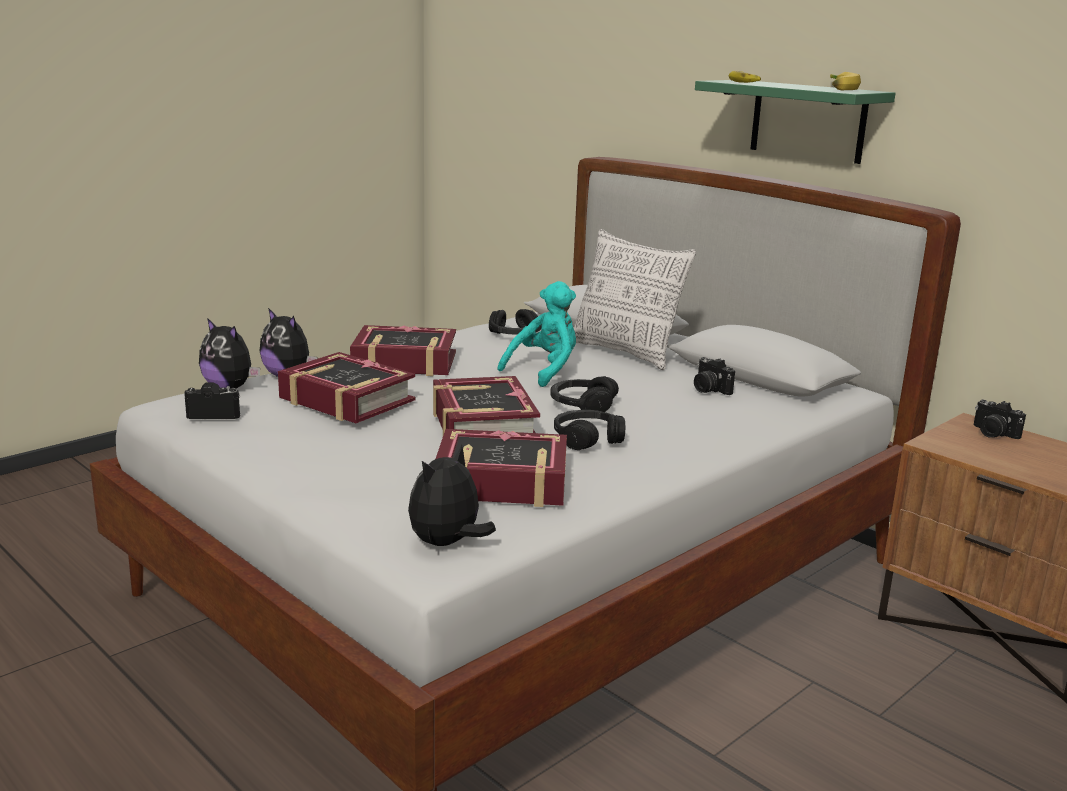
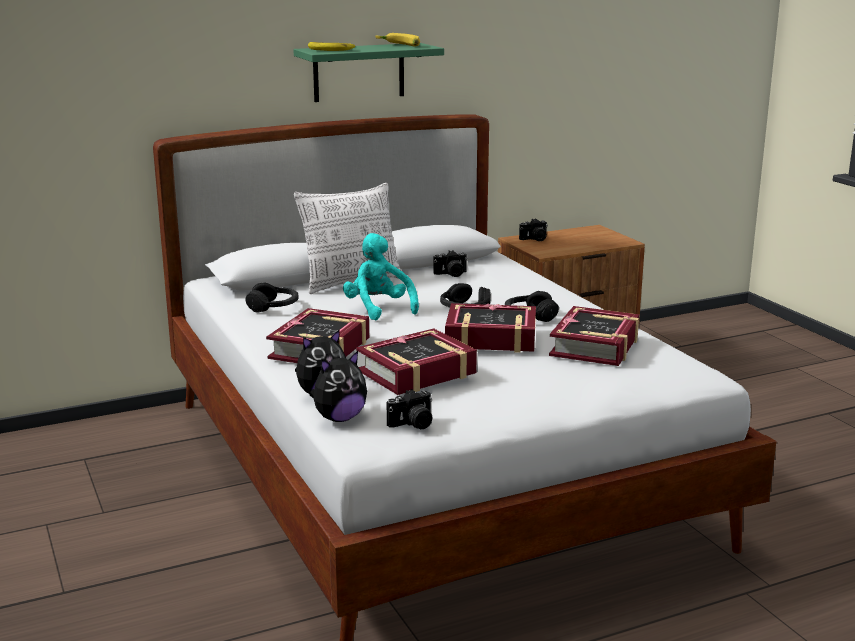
camera: 70 degrees left, 0 degrees up
(215, 414) = (413, 424): camera -> camera turned 135 degrees counterclockwise
(447, 543) = (681, 371): plush toy -> none

